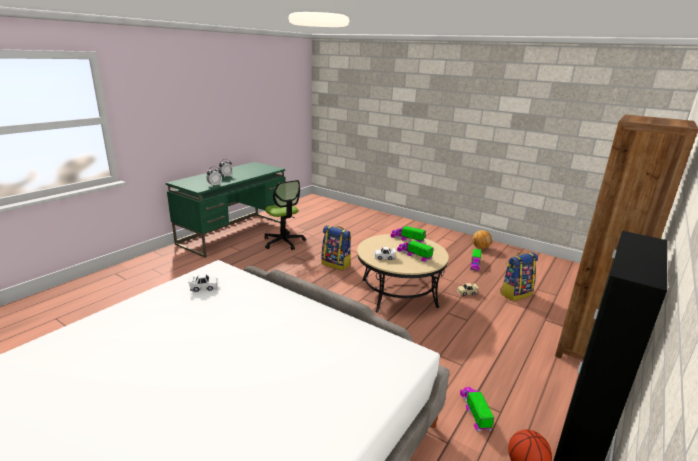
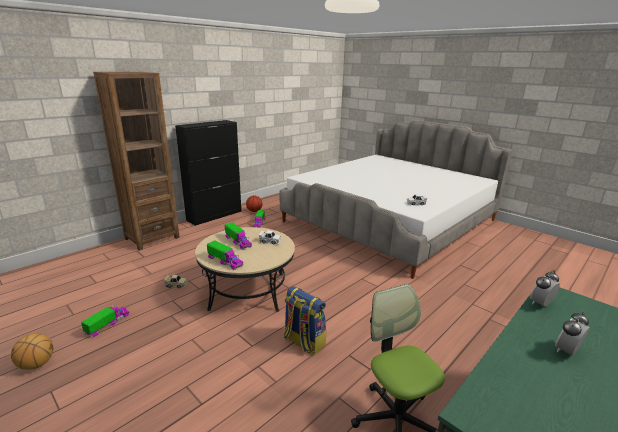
camera: 170 degrees left, 0 degrees up
(515, 294) = (128, 279): backpack -> none

